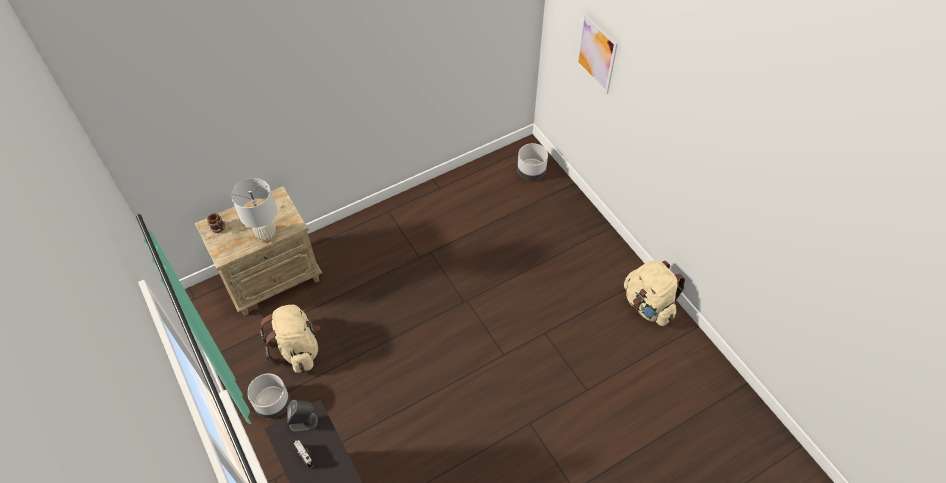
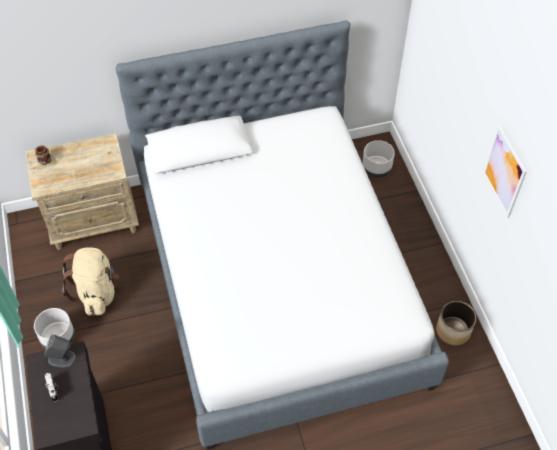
camera: 15 degrees right, 0 degrees up
(266, 235) = (86, 177): white table lamp -> none
(472, 296) = (278, 281): none -> bed
(596, 53) = (445, 61): picture -> picture (504, 171)
(648, 305) = (453, 331): beige backpack -> planter

